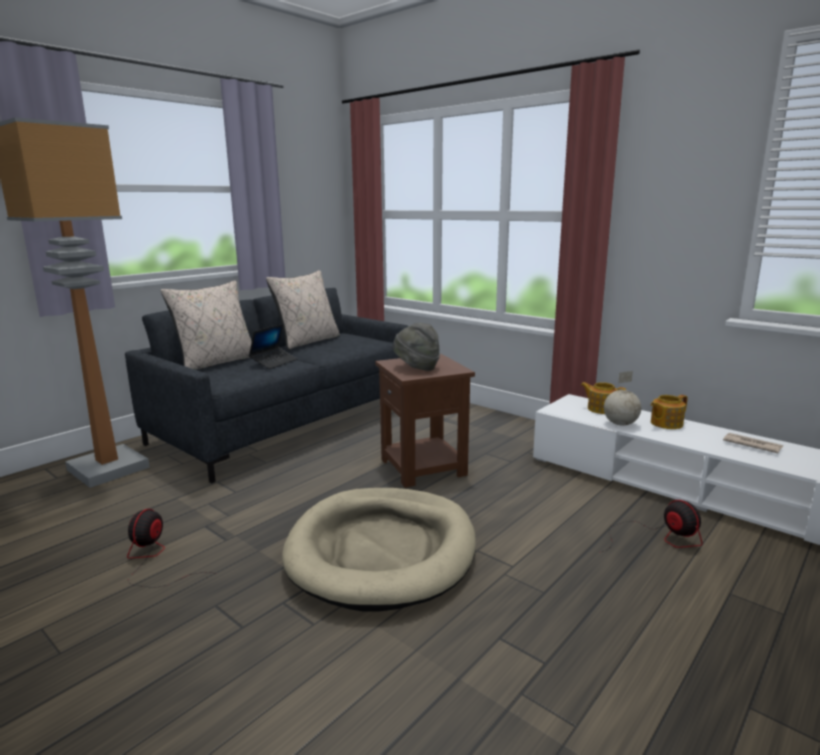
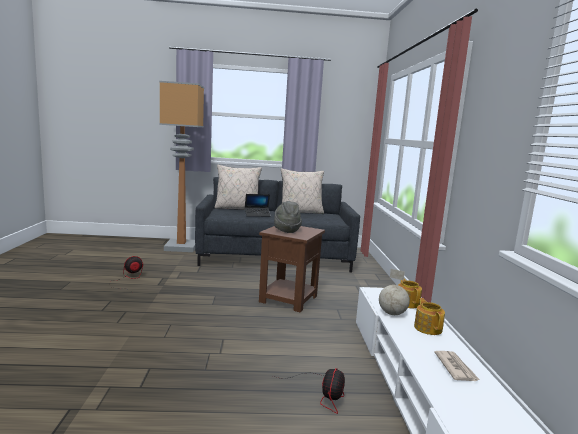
camera: 45 degrees right, 5 degrees down
(382, 551) = (190, 317): beige dog bed -> none
(665, 423) = (428, 328): teapot -> teapot turned 60 degrees clockwise

